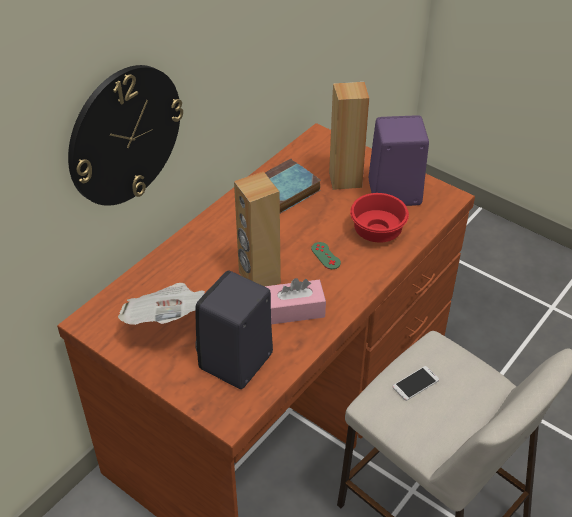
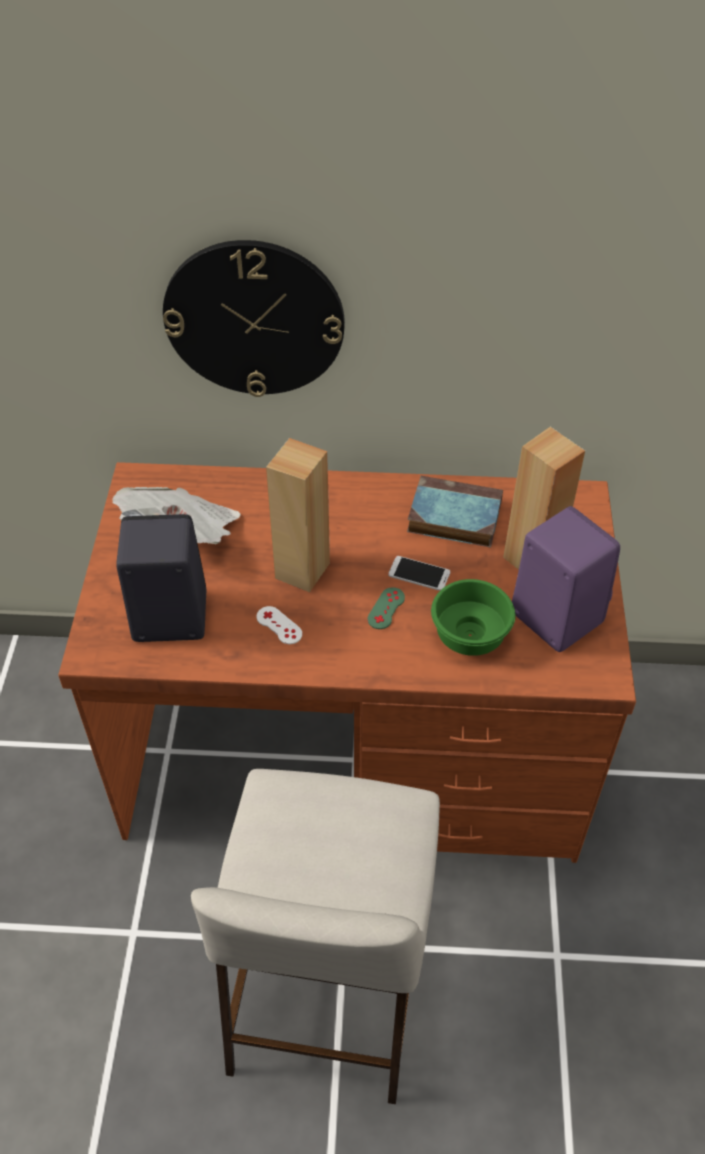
camera: 55 degrees right, 5 degrees up
(294, 310) = (279, 625): pink tissue box -> white game controller
(375, 231) = (468, 633): red bowl -> green bowl
(415, 383) = (329, 814): phone -> phone (419, 574)

